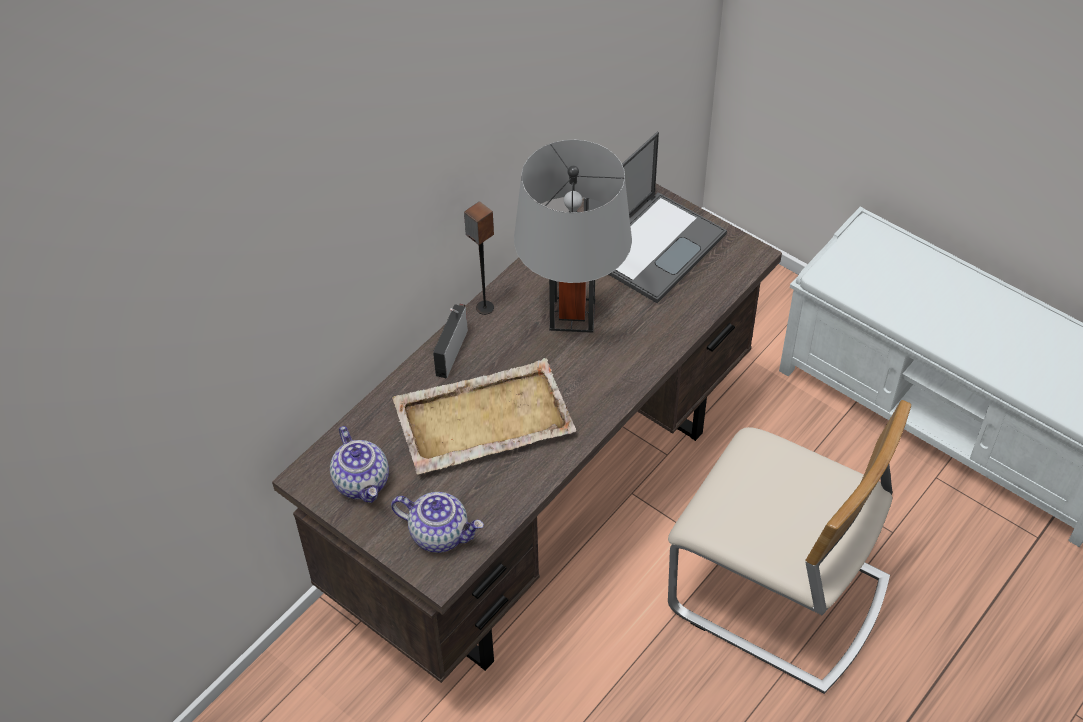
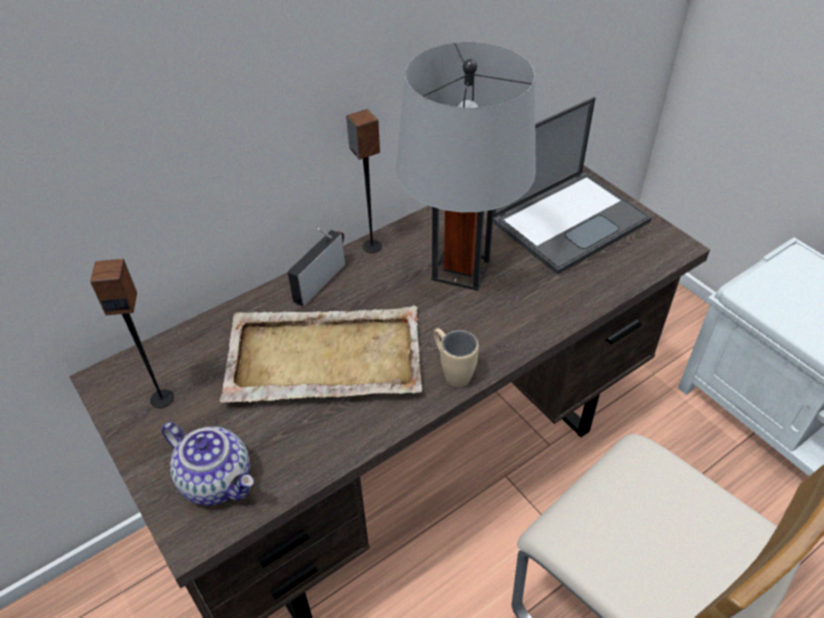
camera: 15 degrees right, 5 degrees down
(362, 482) = (162, 398): teapot -> speaker
(593, 409) = (452, 372): none -> beige mug

